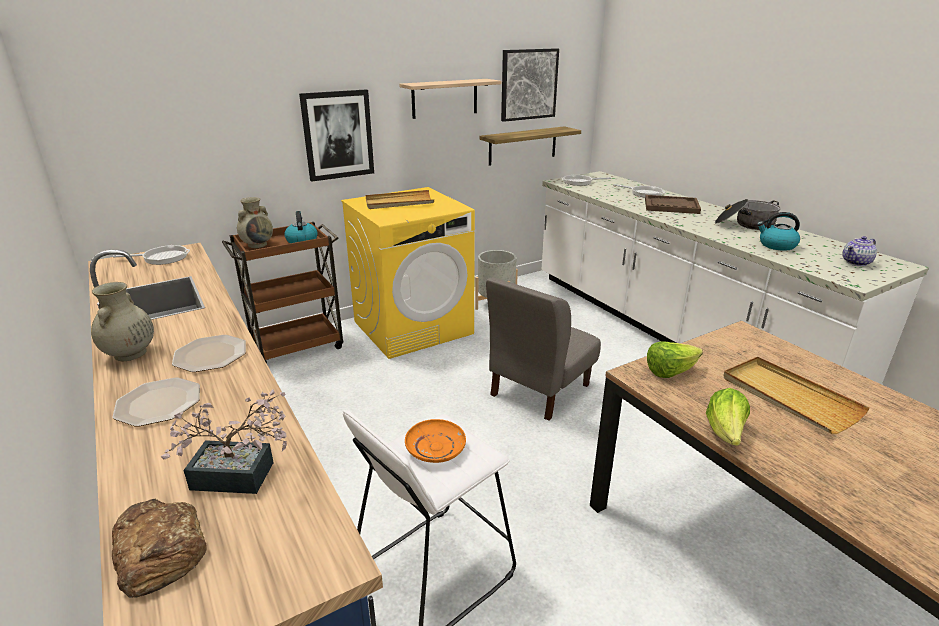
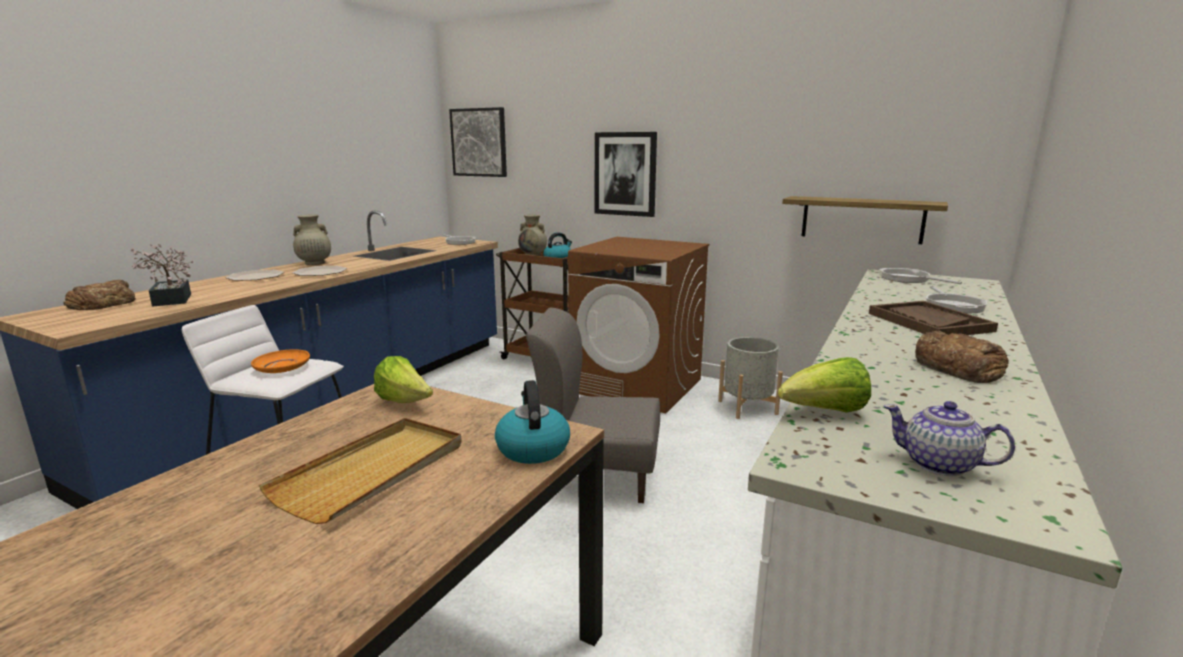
camera: 60 degrees right, 10 degrees down
(399, 202) = (641, 245): beige tray -> none
(413, 327) = (637, 385): yellow washing machine -> brown washing machine
(444, 98) = (745, 146): shelf -> none
(528, 84) = (879, 136): picture -> picture (479, 142)
(725, 433) = (270, 439): lettuce -> lettuce (824, 412)
(745, 224) = (958, 367): cooking pot -> bread
(776, 245) = (888, 393): kettle -> kettle (532, 448)

